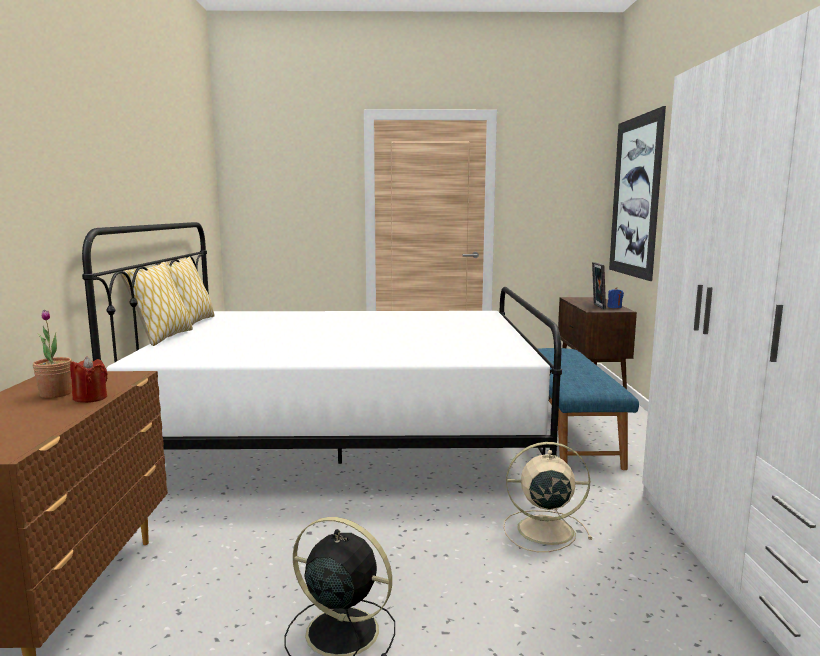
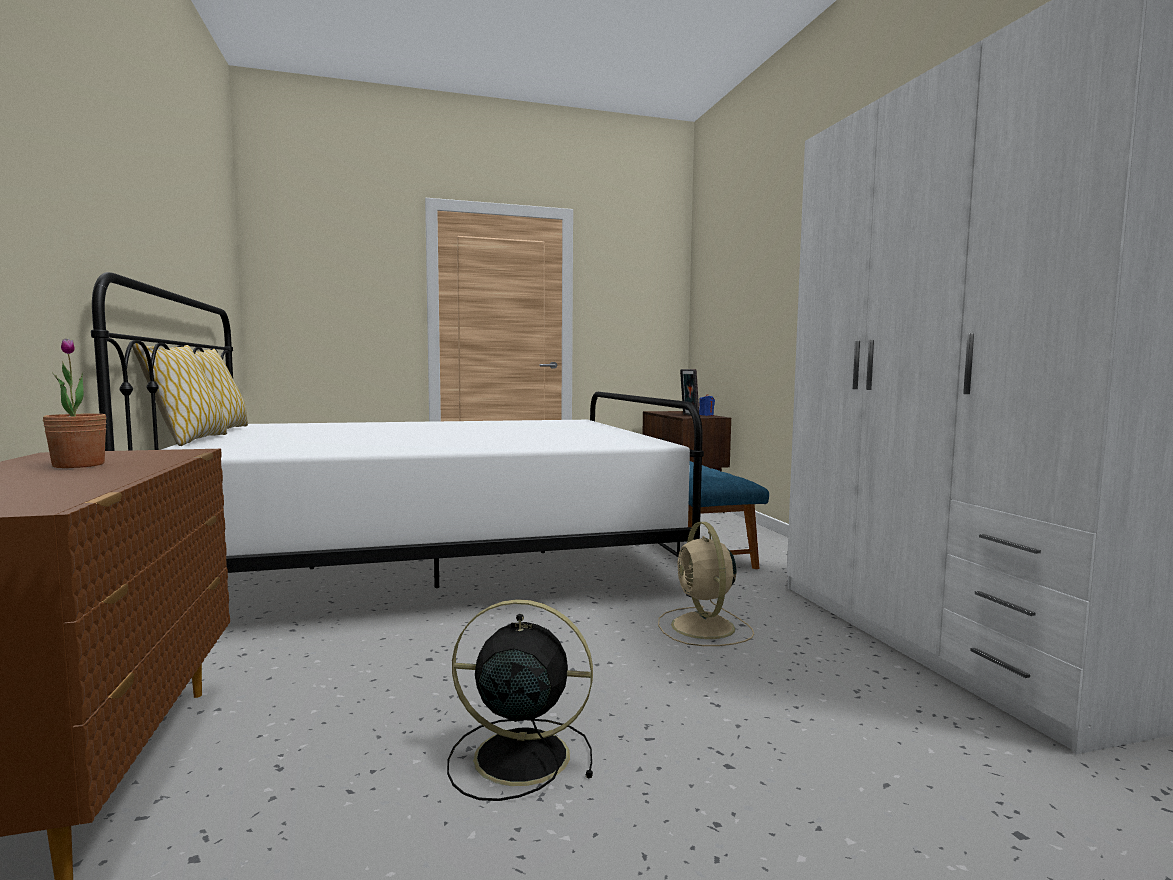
camera: 15 degrees left, 5 degrees down
(90, 398) = (140, 466): red candle -> none
(542, 530) = (704, 628): beige fan -> beige fan turned 90 degrees counterclockwise
(635, 197) = (720, 301): picture -> none

